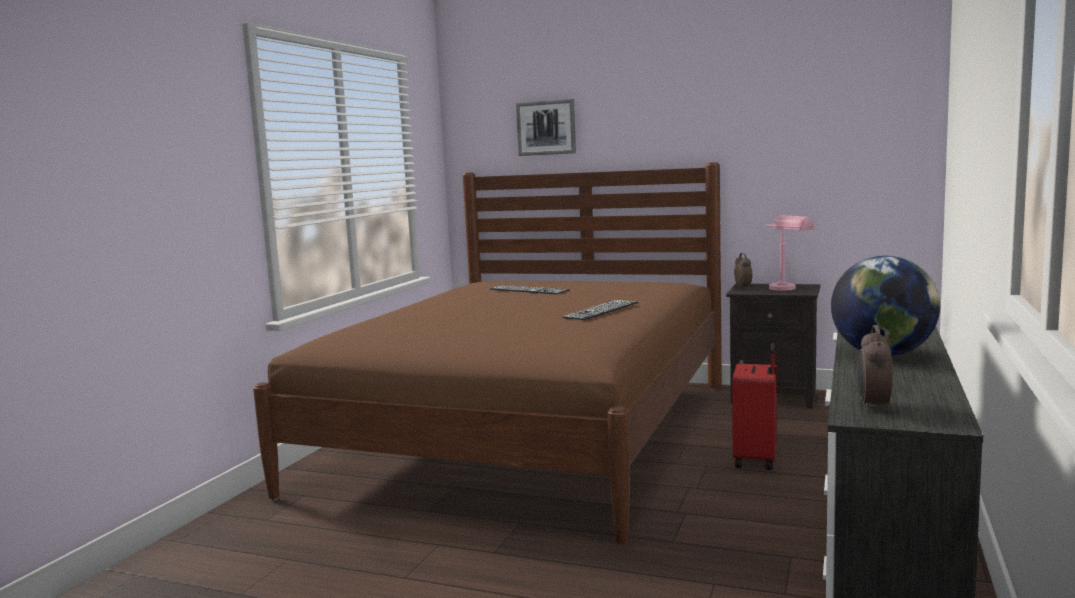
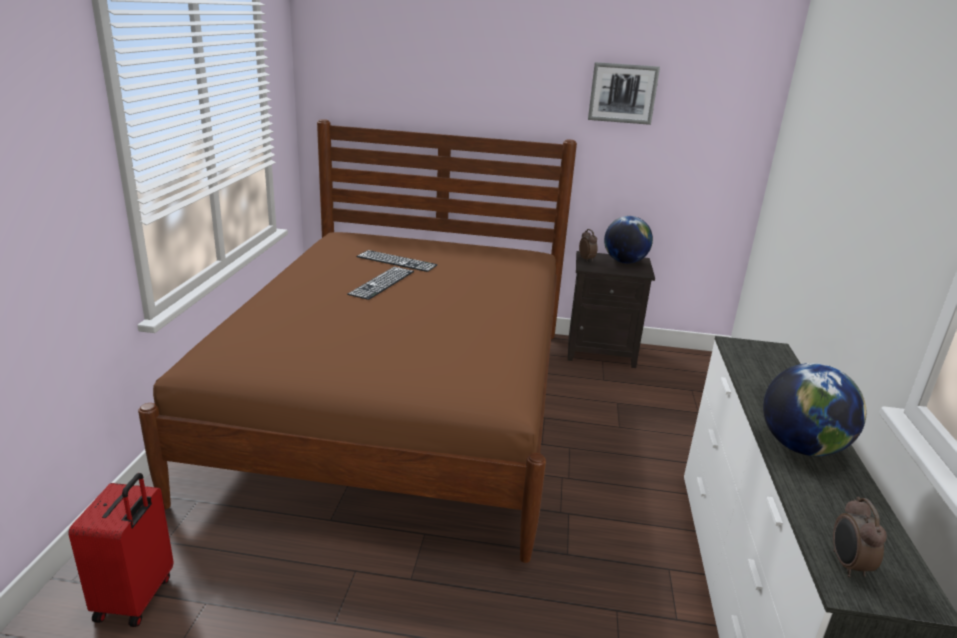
camera: 15 degrees left, 15 degrees up
(546, 128) = (407, 83): picture -> picture (622, 93)
(601, 310) = (483, 308): keyboard -> keyboard (382, 282)
(757, 460) = (608, 438): red suitcase -> red suitcase (136, 598)
(787, 287) = (624, 262): pink table lamp -> globe

